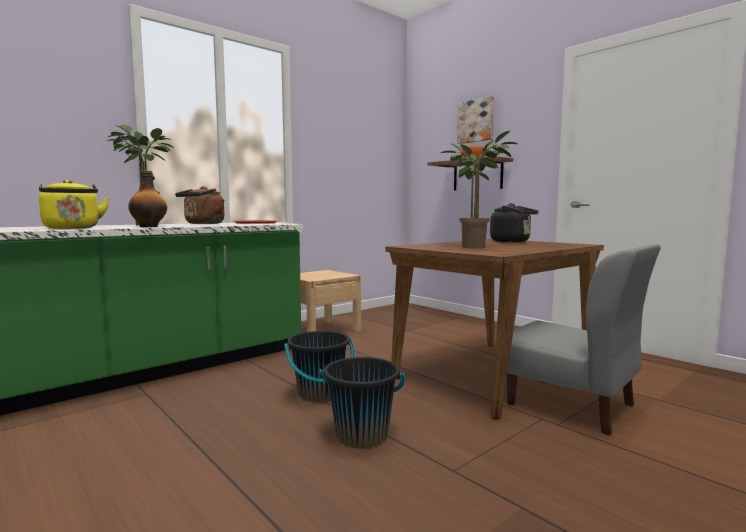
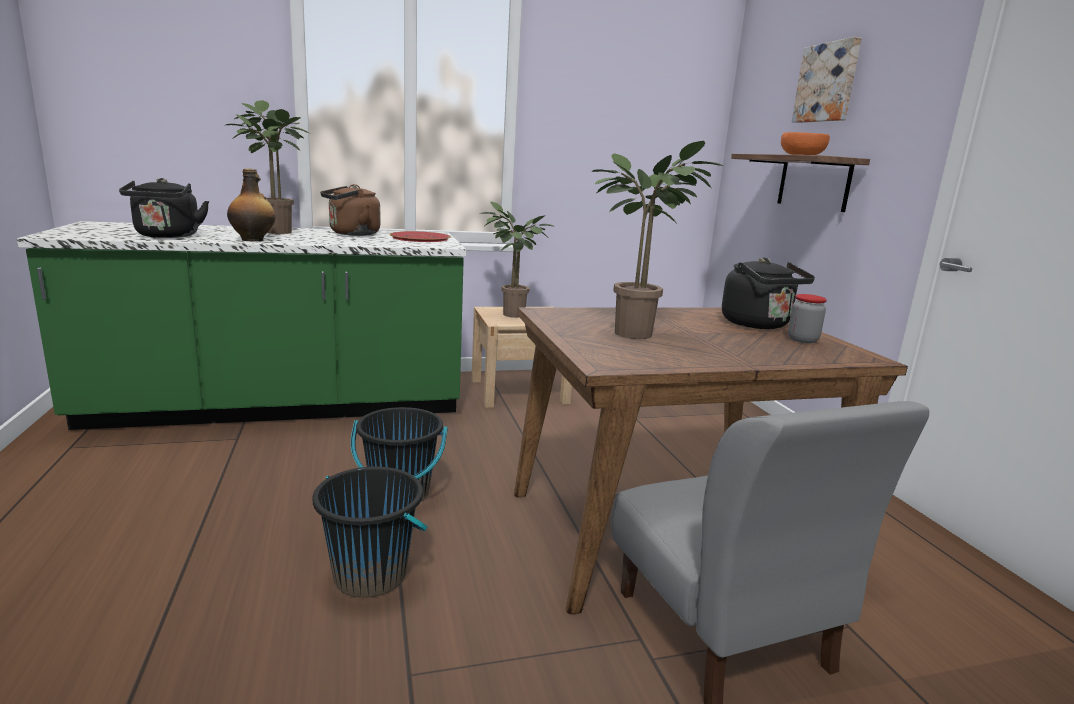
camera: 25 degrees right, 10 degrees up
(72, 228) = (167, 236): yellow kettle -> black kettle
(312, 275) = (510, 315): none -> potted plant
(545, 243) = (802, 340): none -> jar

